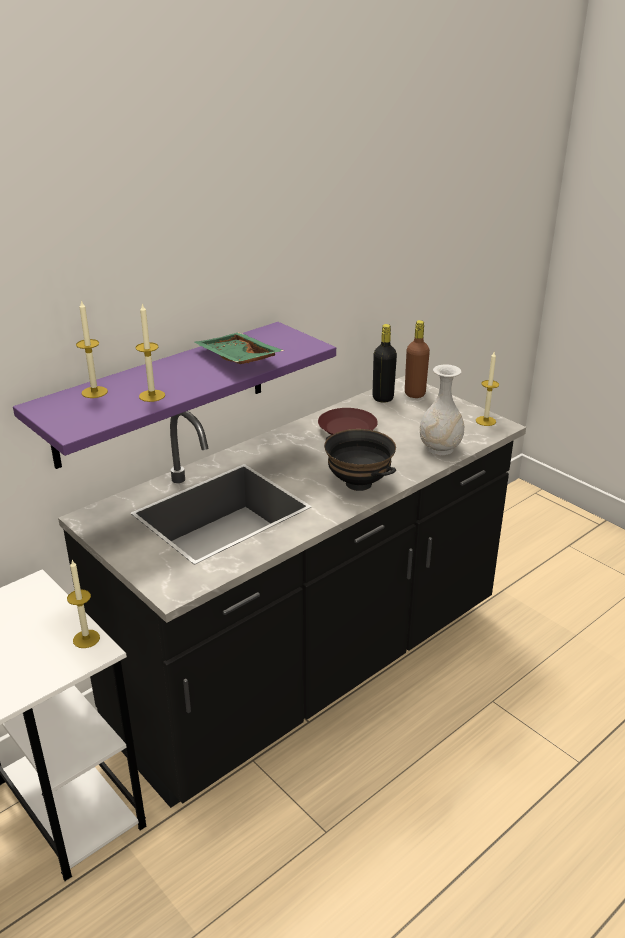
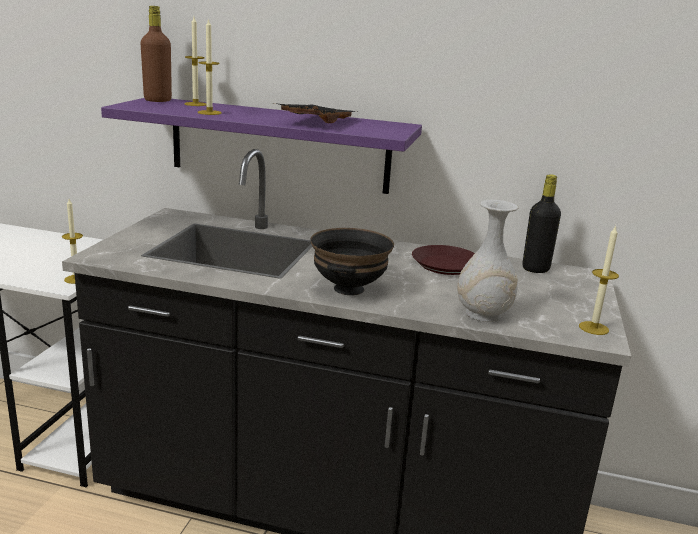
camera: 55 degrees right, 10 degrees down
(236, 359) = (315, 121): green tray -> black tray
(415, 393) = (576, 281): brown bottle -> brown bottle (158, 100)

